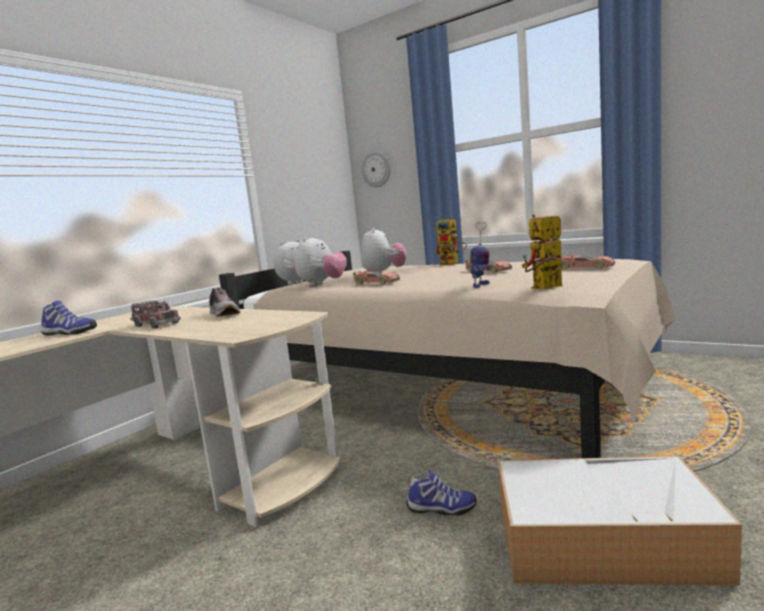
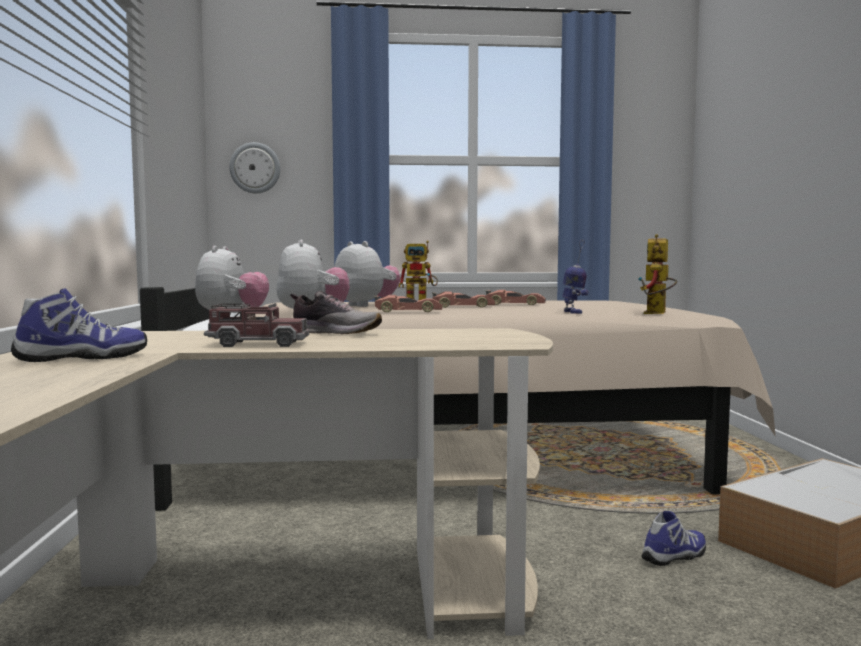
camera: 40 degrees left, 5 degrees down
(584, 268) = (616, 303): toy car -> toy car (463, 307)

